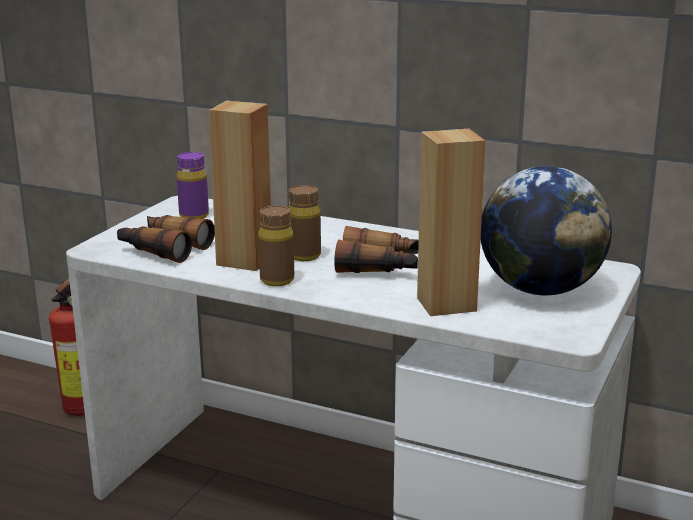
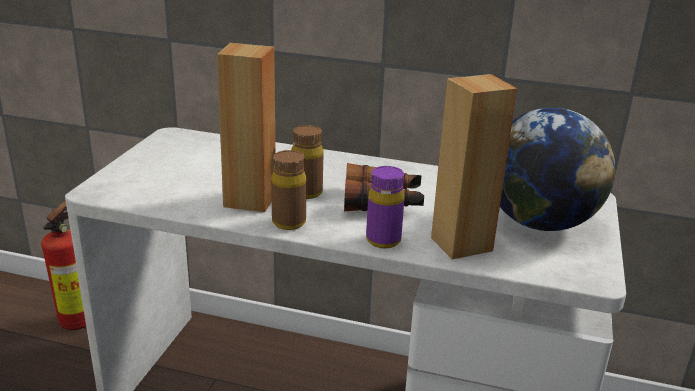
camera: 10 degrees left, 5 degrees up
(164, 248) = (165, 189): binoculars -> none
(194, 216) = (186, 150): purple bottle -> purple bottle (383, 240)

